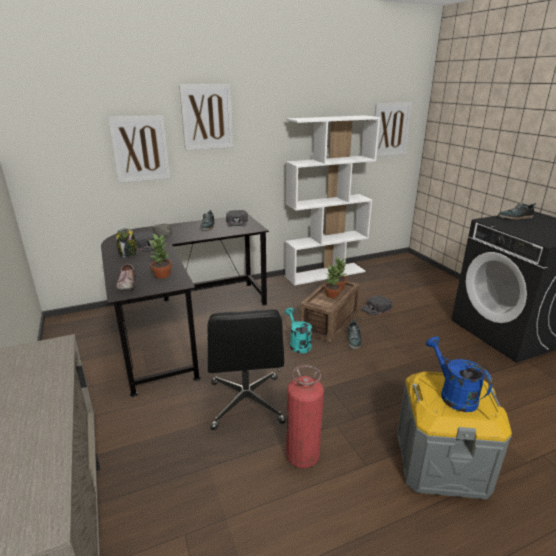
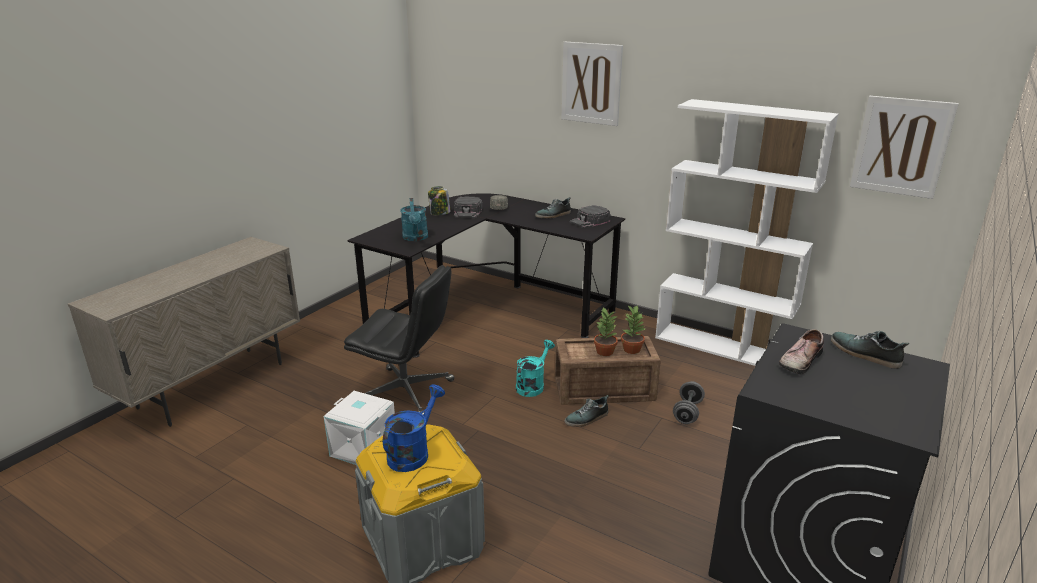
camera: 55 degrees right, 0 degrees up
(126, 284) = (383, 234): shoe -> shoe (799, 360)
(140, 149) = (518, 109): picture -> none
(162, 275) = (415, 238): potted plant -> turquoise watering can
(246, 403) = (406, 393): black office chair -> black office chair turned 120 degrees counterclockwise
(302, 456) = (362, 449): fire extinguisher -> white storage box
(376, 308) = (687, 412): black cap -> grey dumbbell

